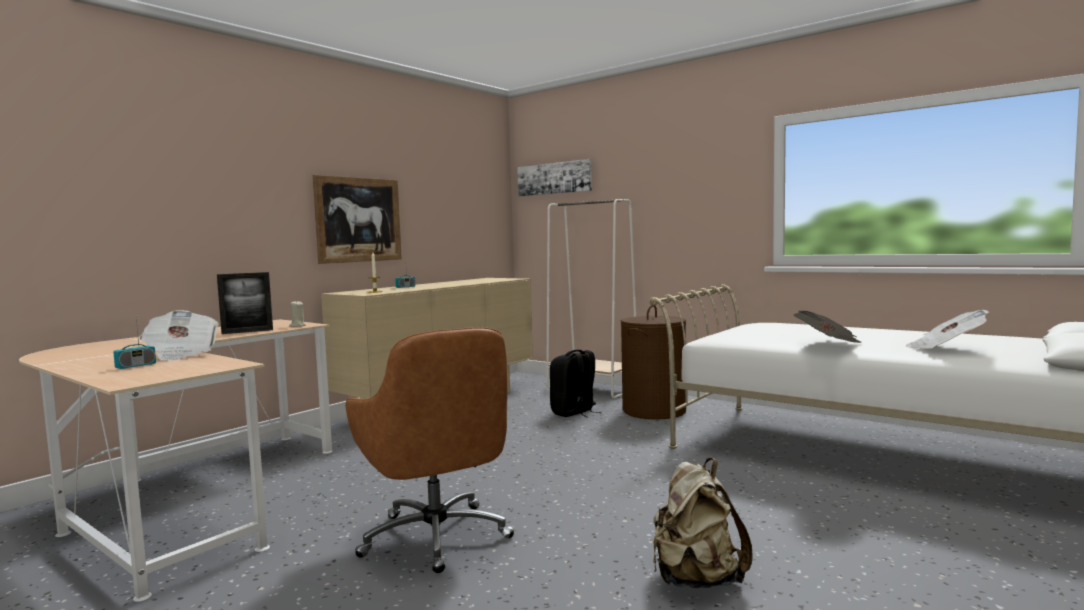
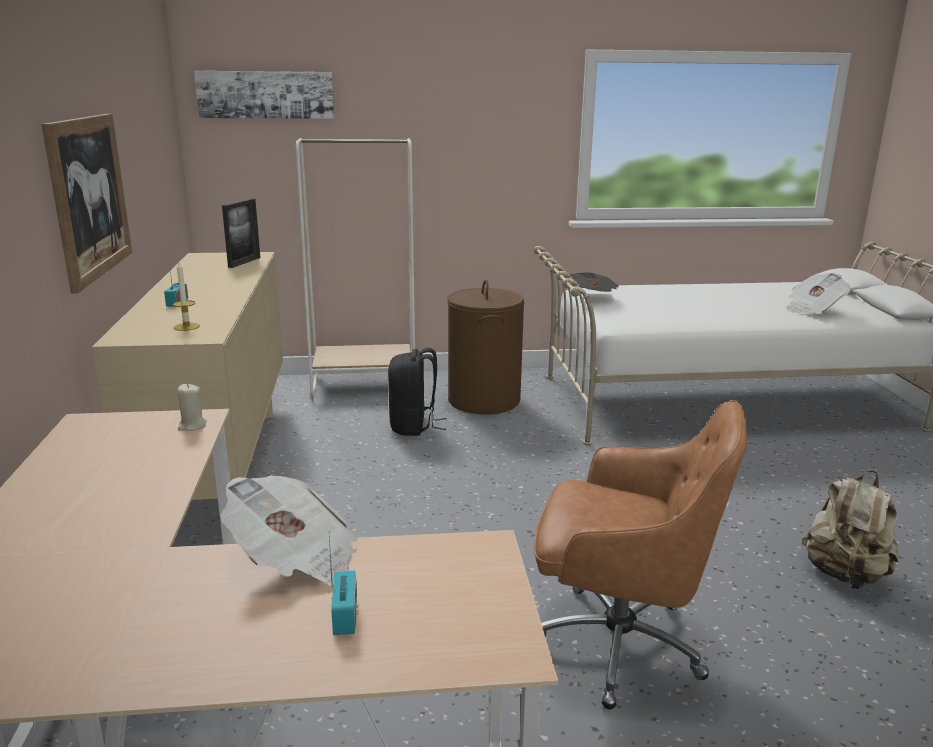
camera: 45 degrees left, 15 degrees up
(247, 331) = (157, 465): picture frame -> picture frame (244, 262)
(828, 344) = (737, 317): newspaper -> newspaper (592, 297)

